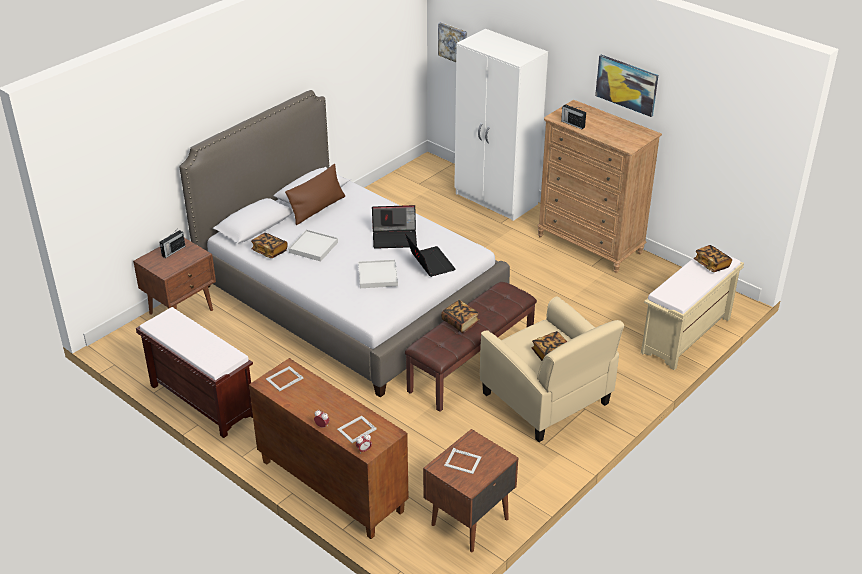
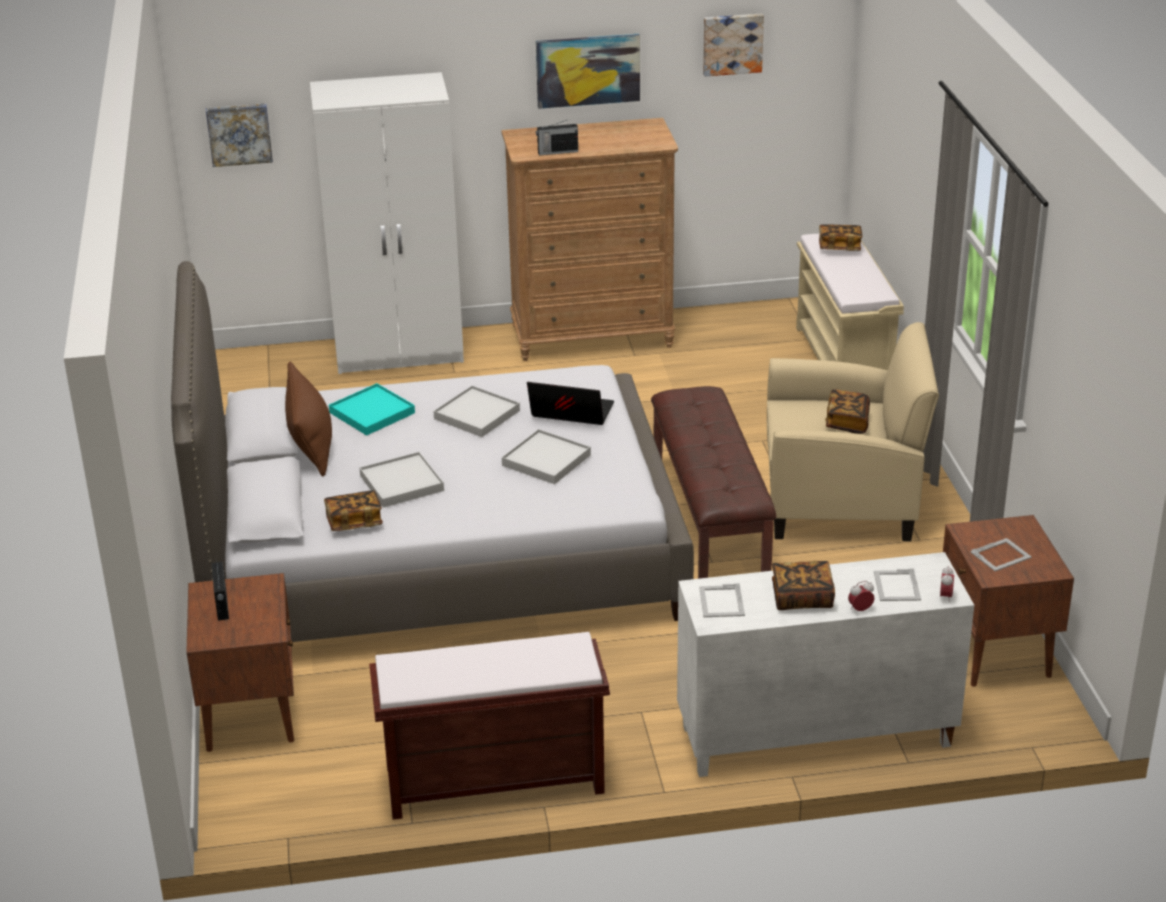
camera: 50 degrees left, 5 degrees down
(330, 486) = (814, 737): brown cabinet -> white cabinet
(361, 210) = (372, 413): none -> turquoise tray
(395, 238) = (477, 414): laptop -> white tray
(460, 322) = (705, 454): book -> book (802, 598)
(712, 105) = (732, 43): none -> picture

